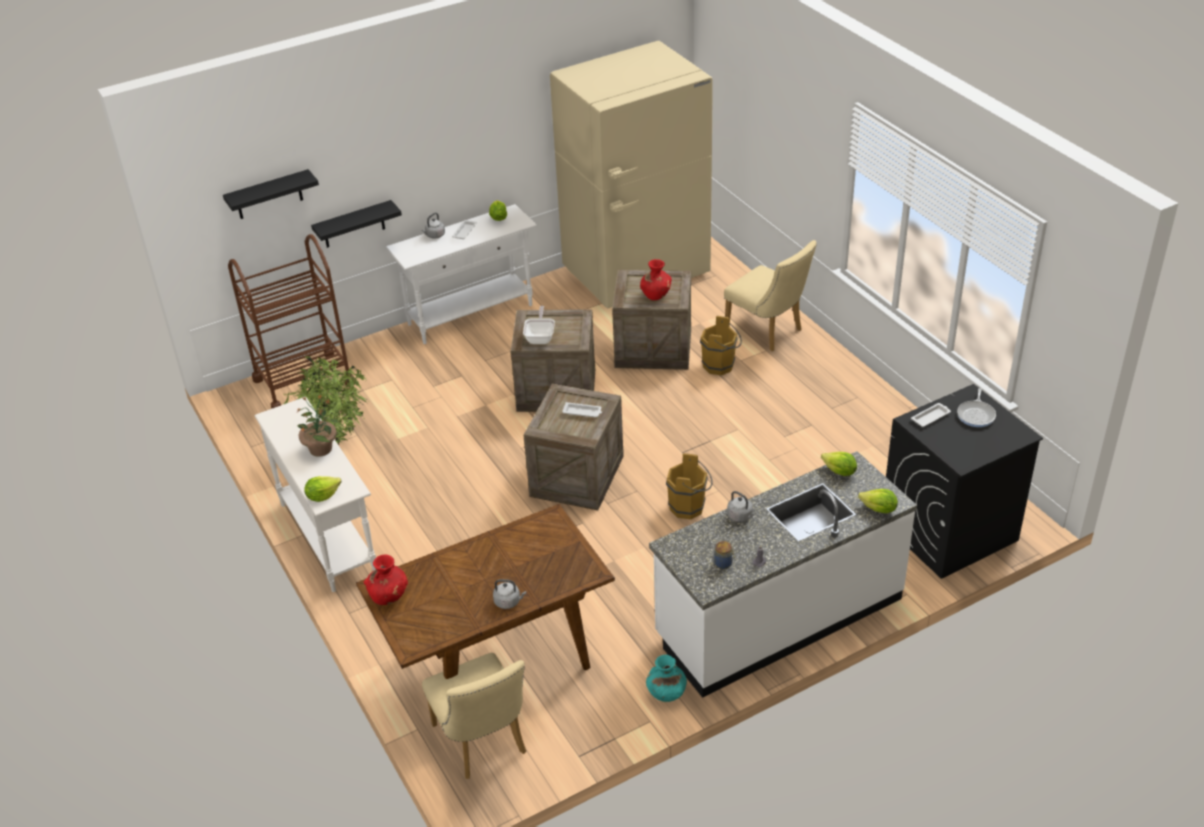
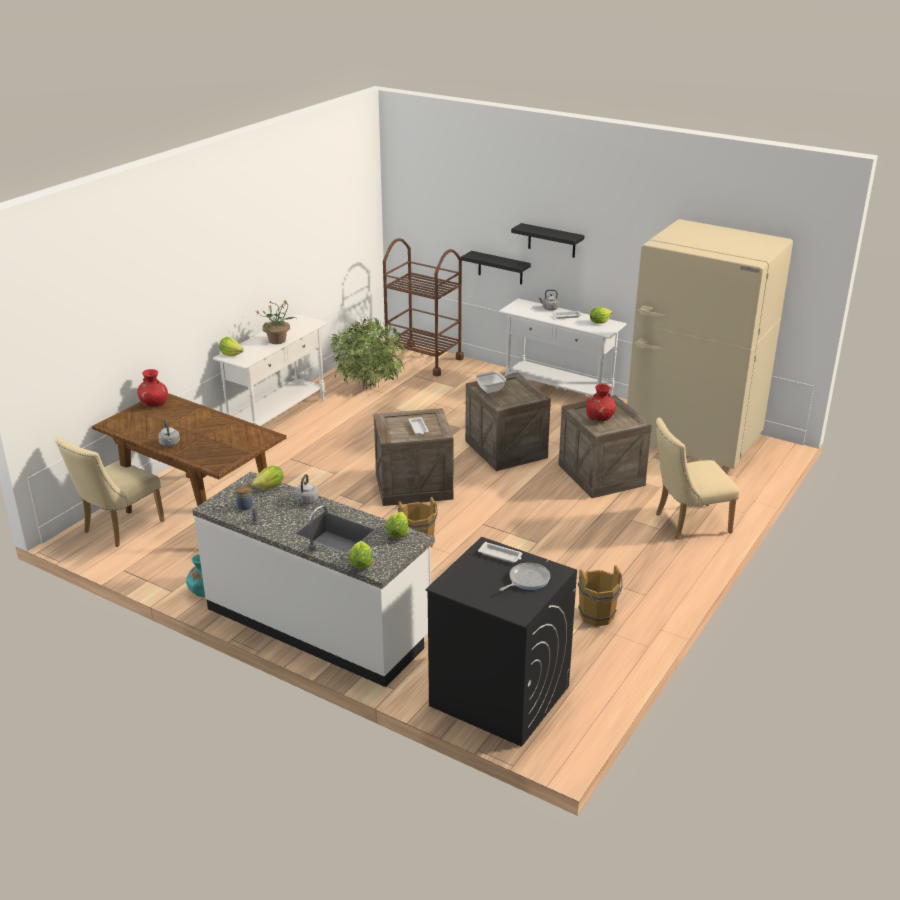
camera: 60 degrees right, 10 degrees down
(269, 195) = (448, 211): black shelf -> black shelf (551, 241)
(694, 536) = (270, 487): none -> lettuce
(721, 366) = (612, 512): brown bucket -> brown bucket (597, 617)
(768, 332) = (686, 523): beige chair -> beige chair turned 60 degrees clockwise
(976, 414) = (527, 580): frying pan -> frying pan turned 150 degrees clockwise

